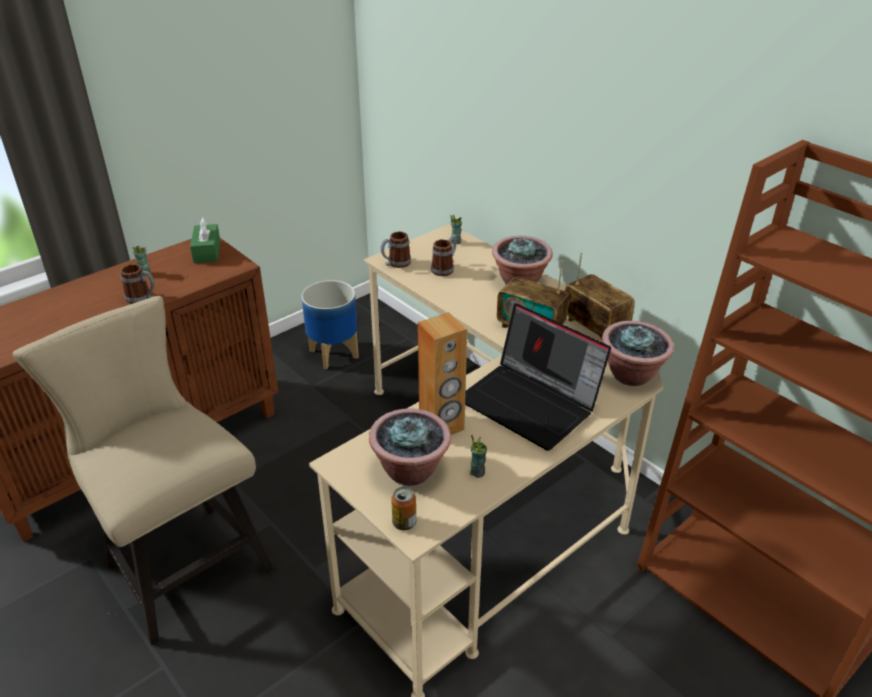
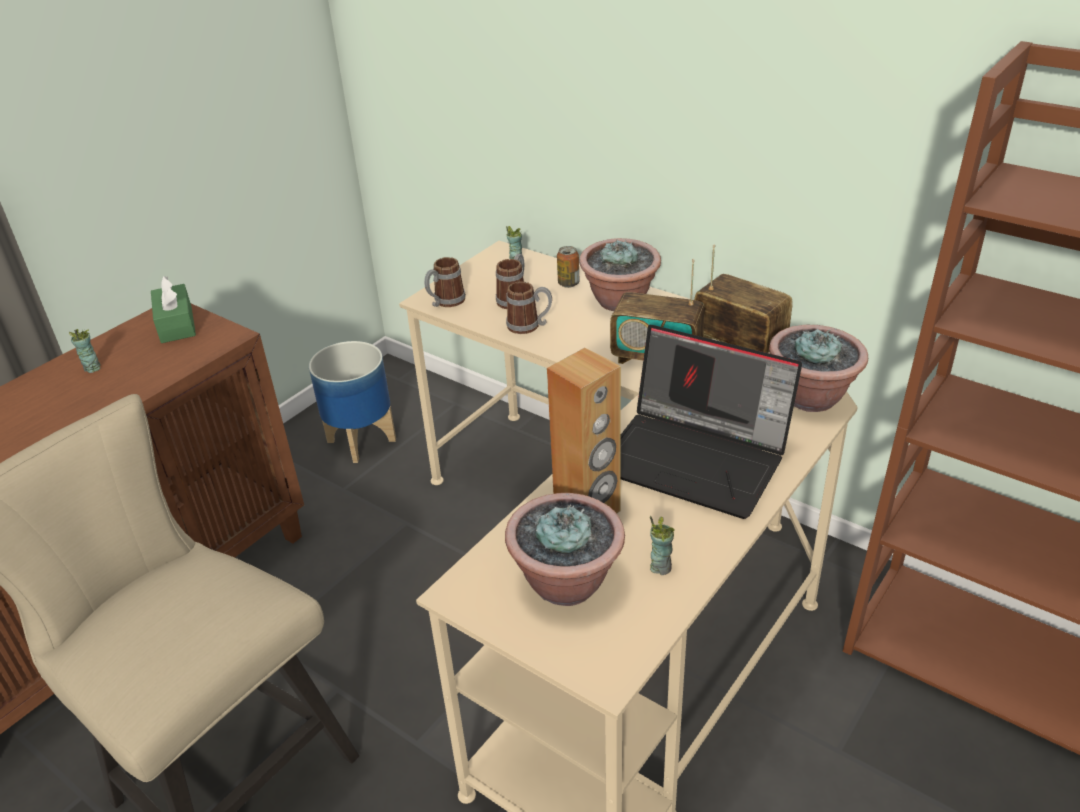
camera: 10 degrees left, 0 degrees up
(142, 299) = (99, 405): mug -> mug (529, 326)
(404, 523) = (585, 661): can -> can (568, 283)

